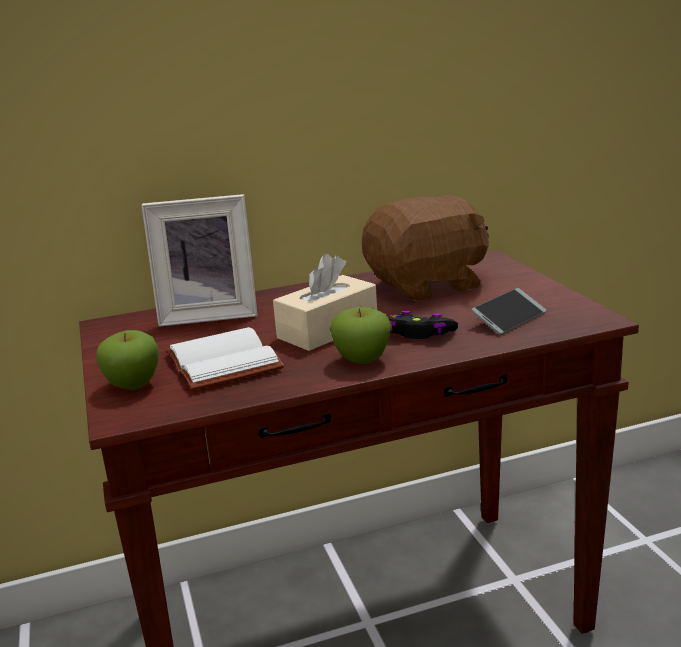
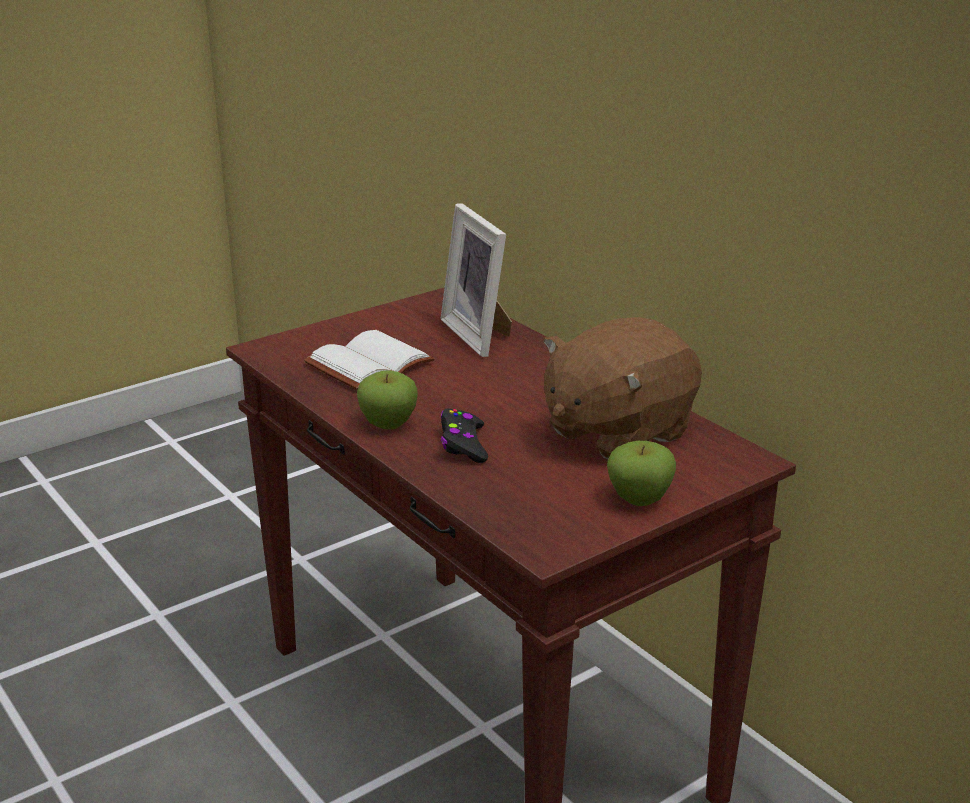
camera: 70 degrees right, 5 degrees up
(133, 385) = (317, 339): apple -> apple (639, 499)
(328, 330) = (459, 397): beige tissue box -> none
(427, 286) = (616, 432): brown plush toy -> brown plush toy turned 90 degrees clockwise
(509, 319) = (524, 491): phone -> none

